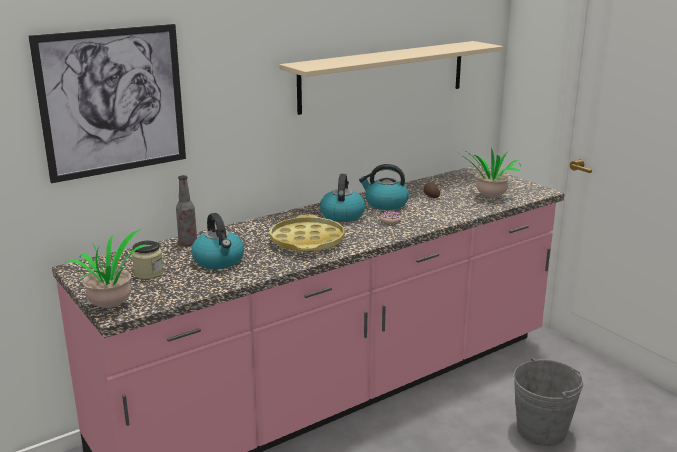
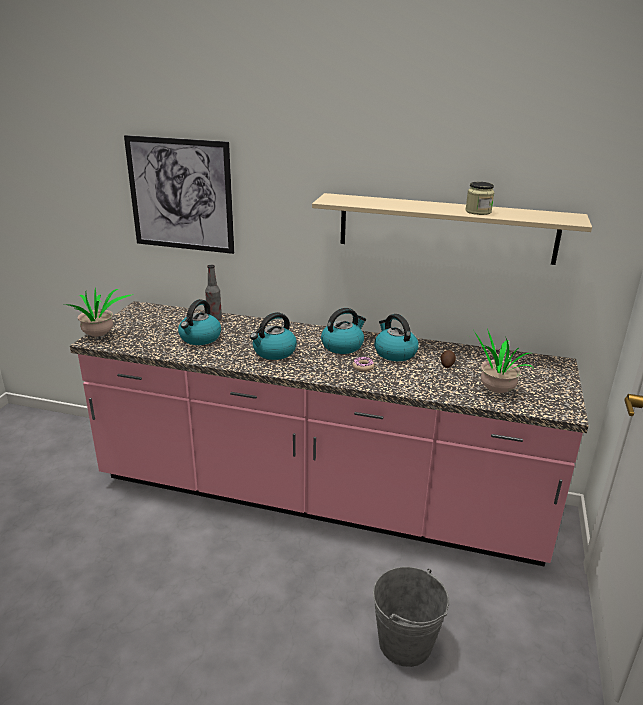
camera: 50 degrees right, 5 degrees up
(148, 273) = (155, 327): jar -> jar (478, 211)
(307, 241) = (274, 352): yellow tray -> kettle

